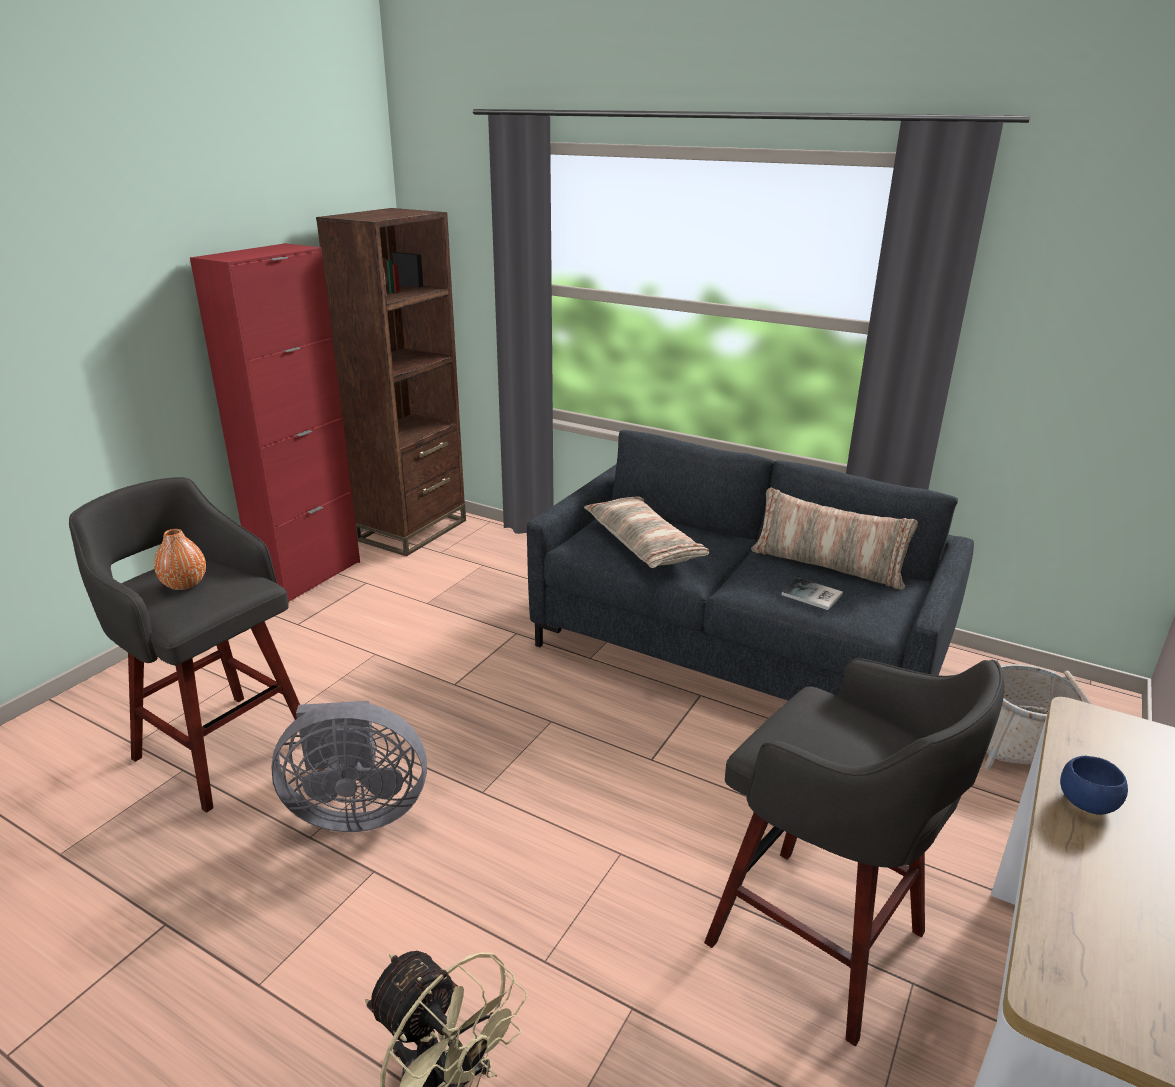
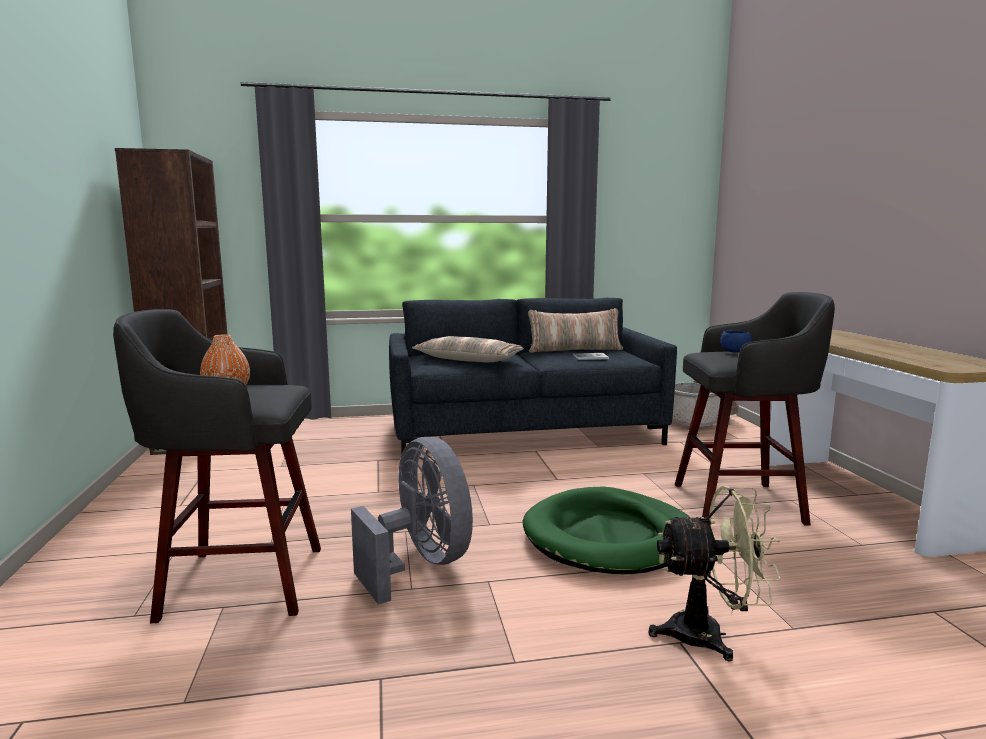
camera: 40 degrees left, 15 degrees down
(308, 576) = (139, 481): red cabinet -> none
(355, 810) = (421, 564): grey fan -> grey fan turned 75 degrees counterclockwise
(566, 889) = (610, 537): none -> green dog bed
(1086, 803) = (848, 343): blue bowl -> blue bowl (734, 352)

